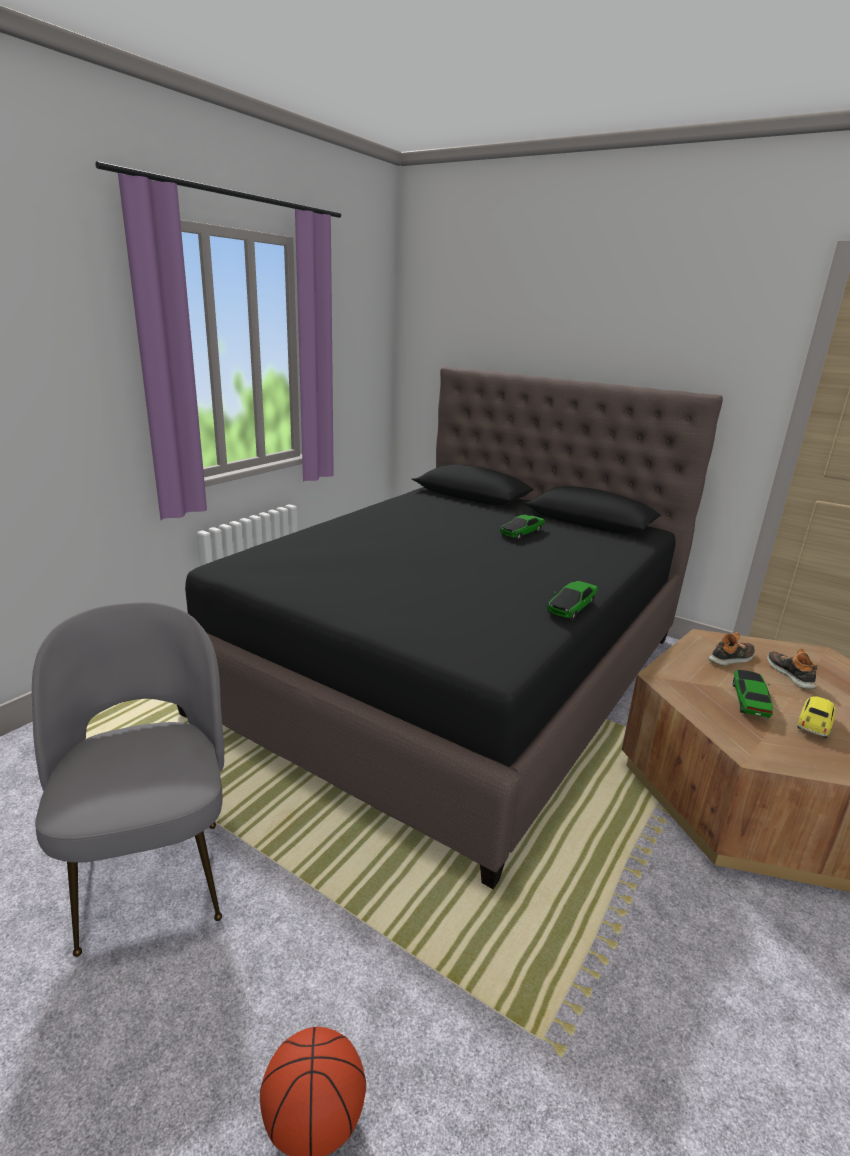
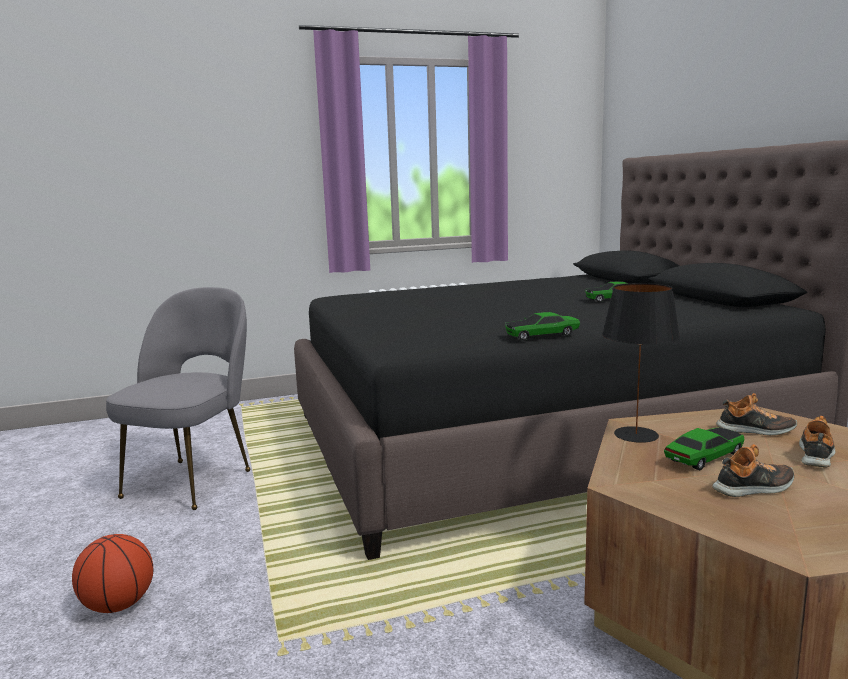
camera: 40 degrees right, 10 degrees down
(681, 689) = (636, 435): none -> black table lamp
(814, 724) = (754, 488): toy car -> shoe

